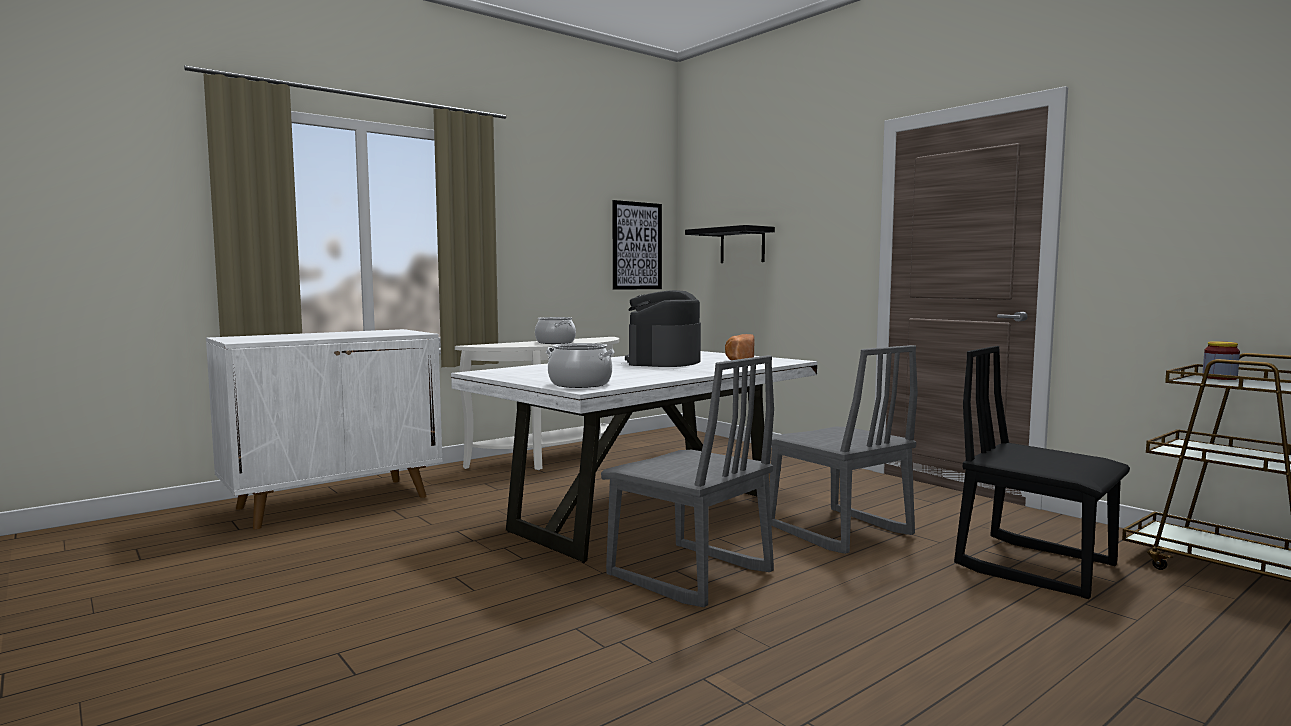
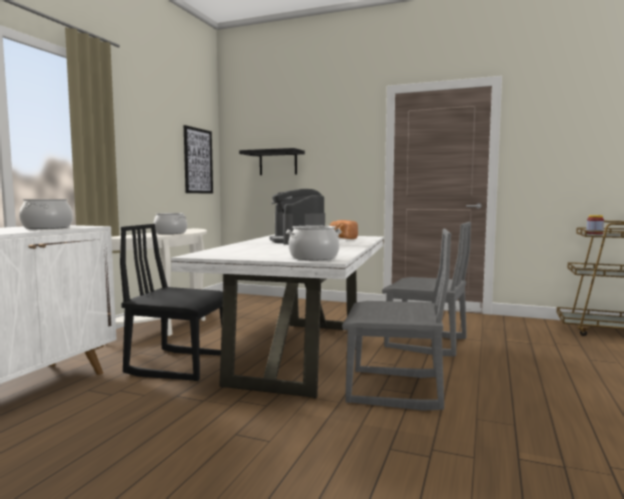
camera: 30 degrees left, 0 degrees up
(375, 333) = (47, 227): none -> cooking pot
(1036, 566) = (540, 344): black chair -> black chair (179, 364)

